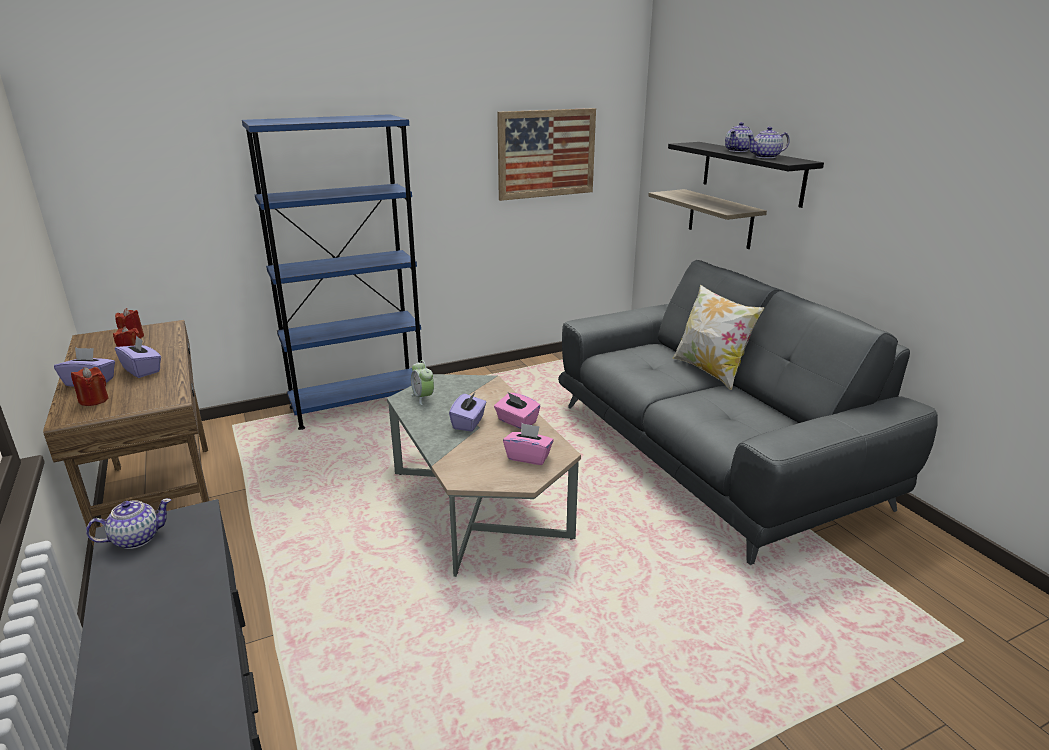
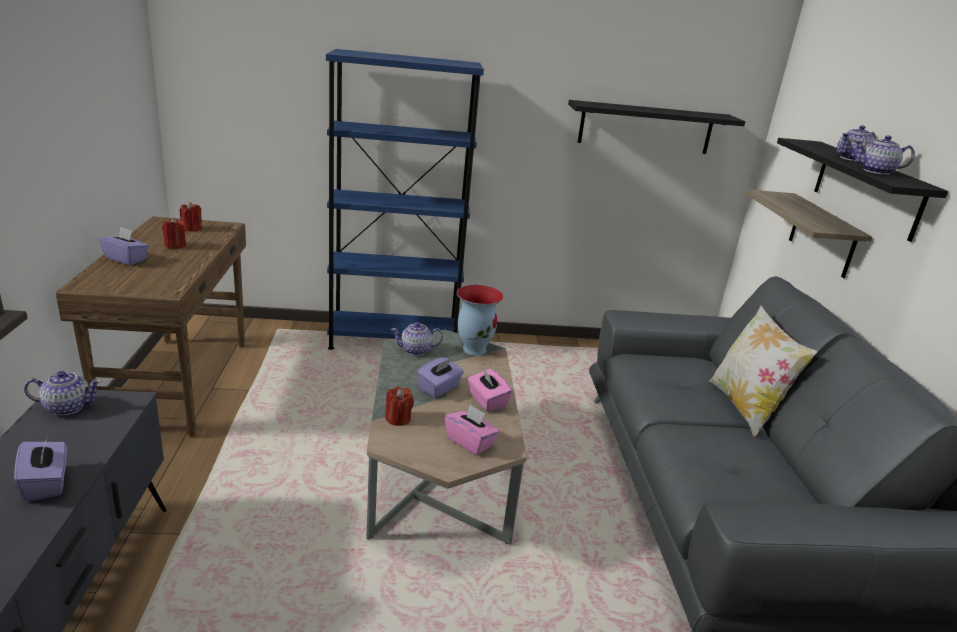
camera: 20 degrees right, 0 degrees up
(94, 400) = (113, 276): red candle -> red candle (398, 418)
(142, 370) = (172, 259): purple tissue box -> purple tissue box (46, 483)
(423, 398) = (416, 350): alarm clock -> teapot
(472, 383) = (474, 349): none -> vase
(546, 153) = (645, 127): picture -> black shelf

